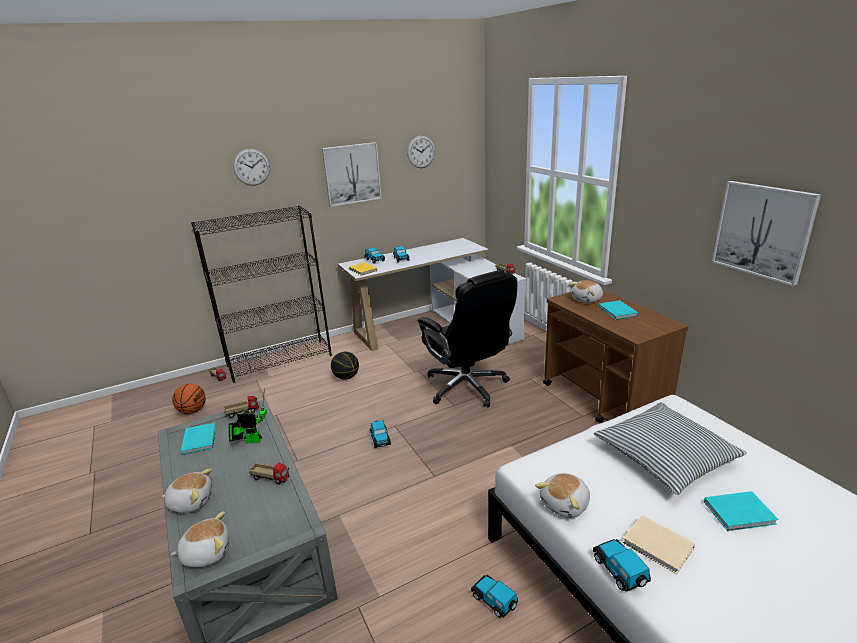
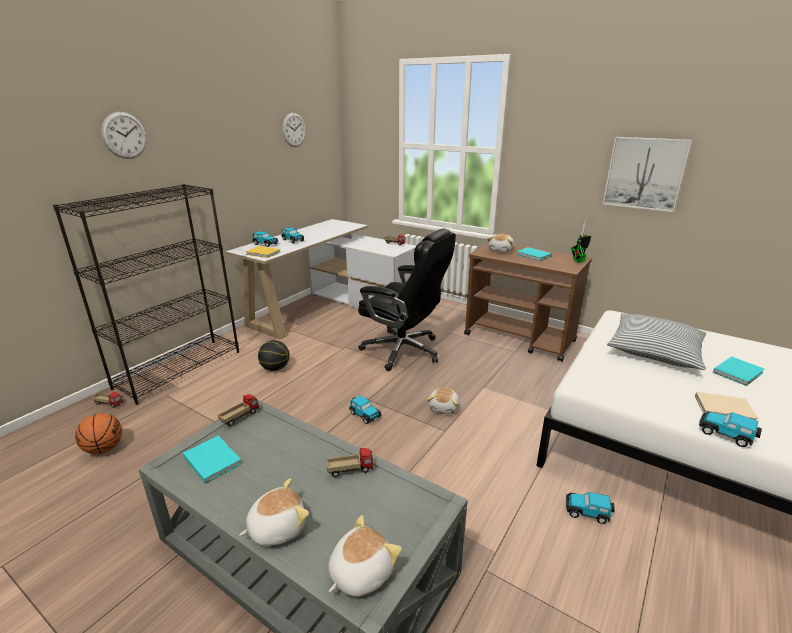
camera: 30 degrees left, 0 degrees up
(251, 441) = (282, 442): toy robot -> toy robot (578, 261)
(352, 174) = (233, 150): picture -> none
(566, 504) = (638, 402): plush toy -> plush toy (444, 408)

